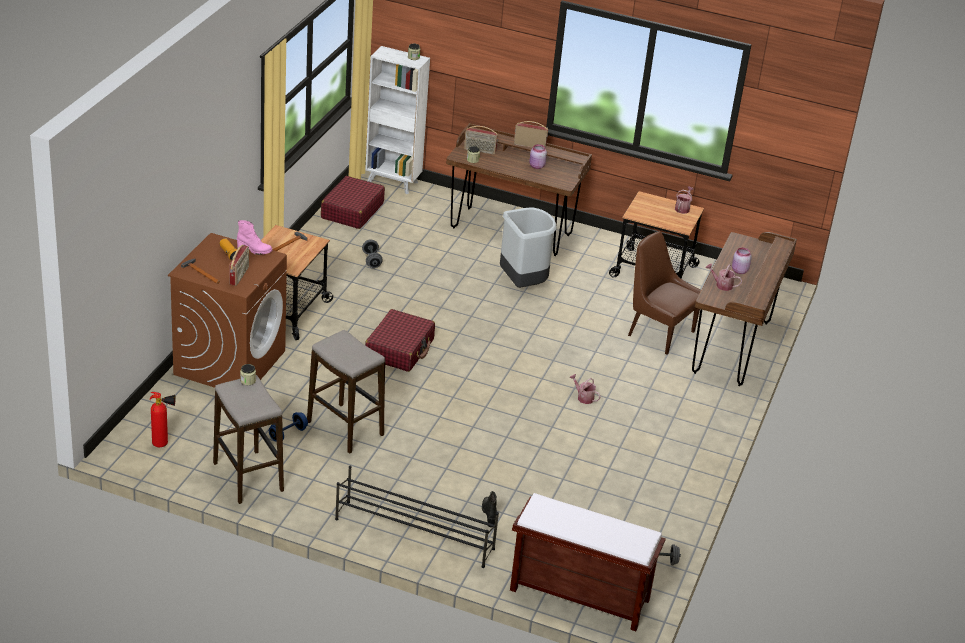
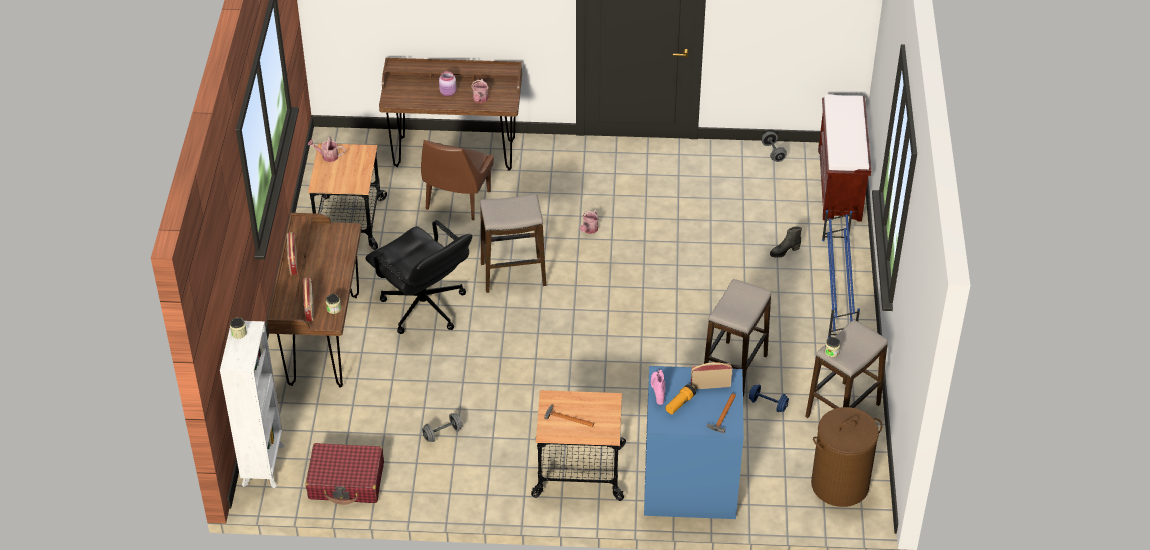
camera: 105 degrees left, 10 degrees up
(163, 444) = (840, 484): fire extinguisher -> brown laundry basket
(230, 362) = (689, 483): brown washing machine -> blue washing machine
(400, 349) = (590, 367): red suitcase -> none
(414, 533) = (838, 288): black shoe rack -> blue shoe rack
(523, 284) = (424, 308): grey trash can -> black office chair
(536, 166) = (321, 258): pink jar -> none
(542, 338) = (513, 274): none -> stool

